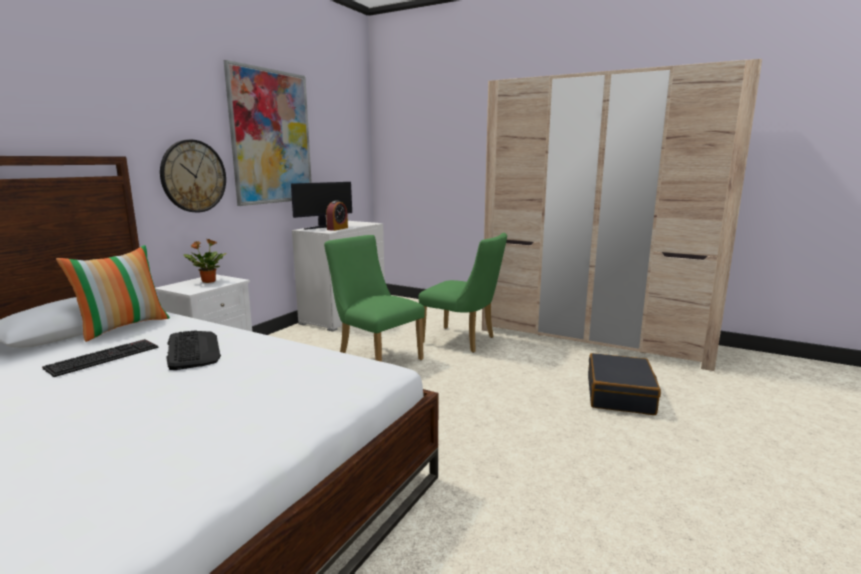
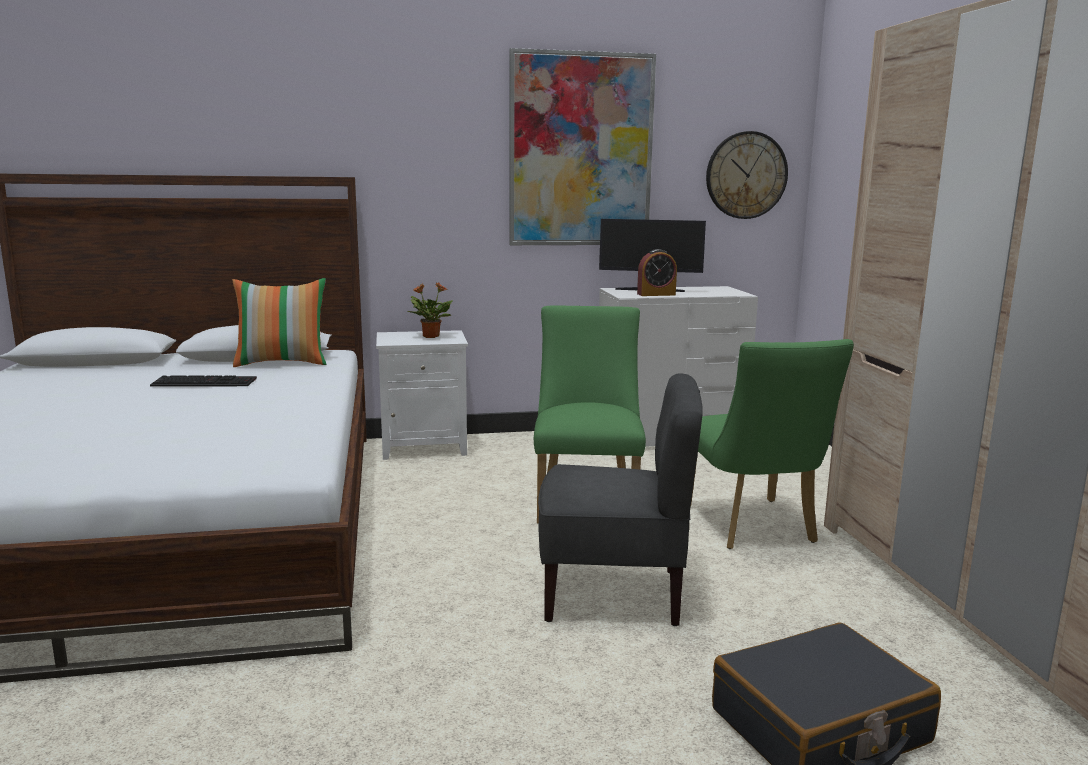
camera: 50 degrees right, 0 degrees up
(193, 176) = (447, 202): wall clock -> wall clock (746, 175)
(193, 350) = (254, 395): keyboard -> none
(476, 389) = (614, 593): none -> grey chair

